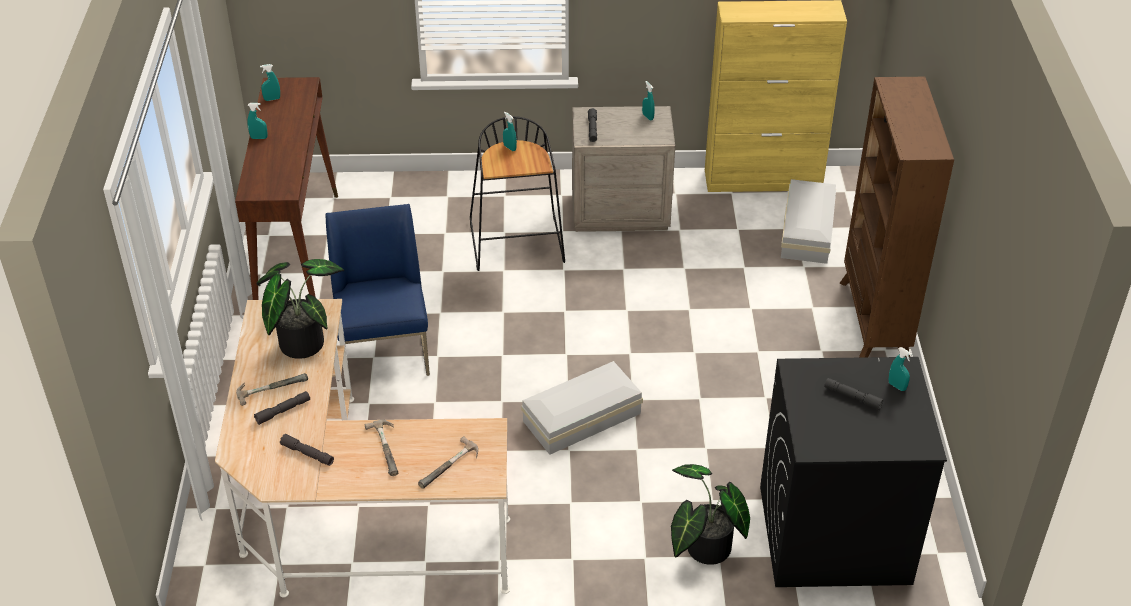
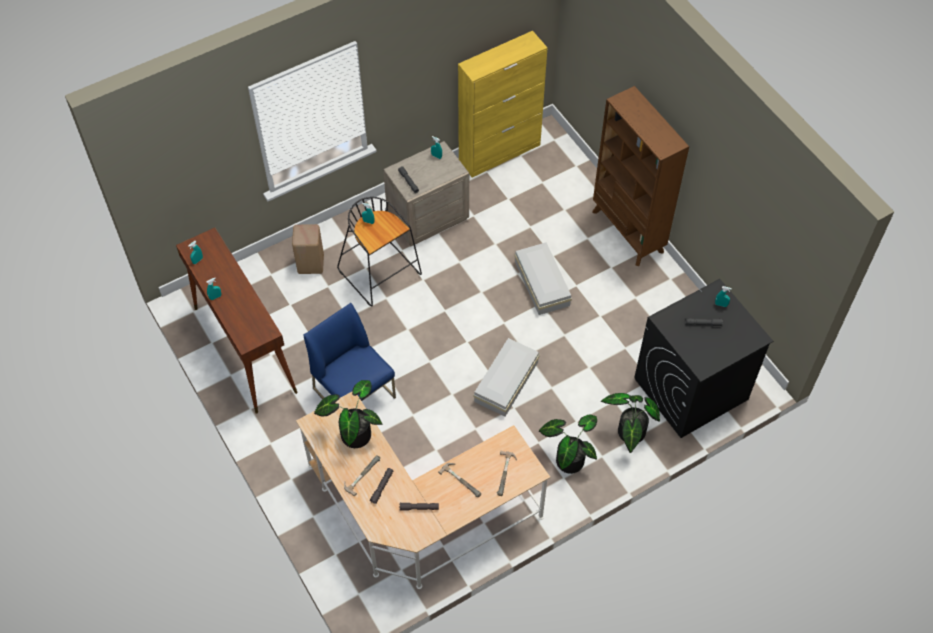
camera: 30 degrees left, 15 degrees up
(442, 204) = (310, 265): none -> beige stool
(596, 539) = (568, 458): none -> potted plant
(808, 230) = (550, 180): white storage box -> white storage box (542, 282)

